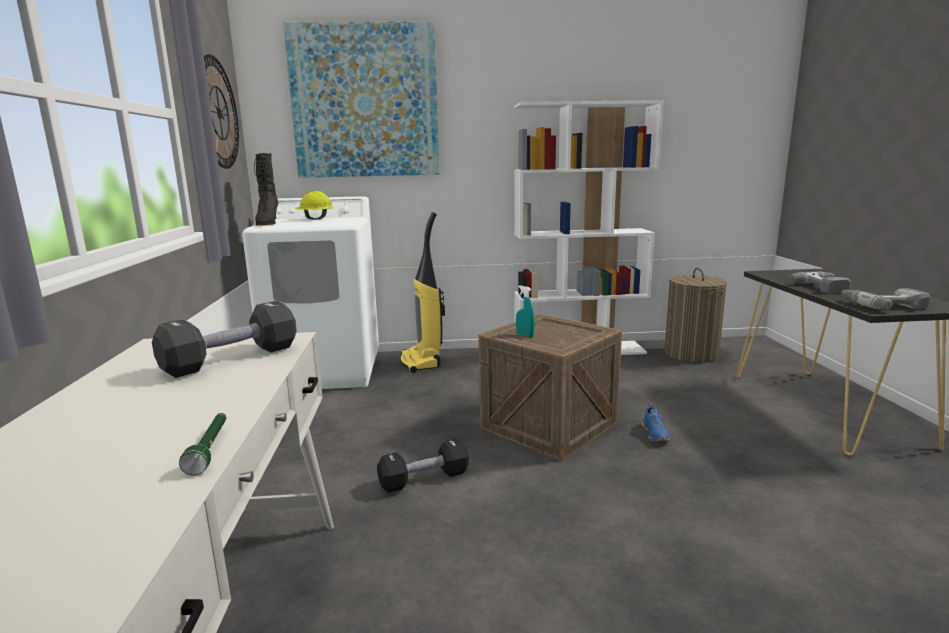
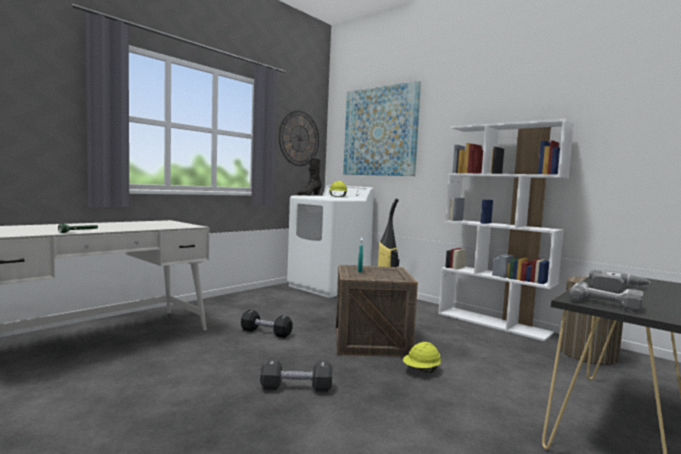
camera: 45 degrees right, 10 degrees down
(232, 359) = (161, 225): black dumbbell -> black dumbbell (296, 388)
(656, 434) = (421, 370): blue shoe -> yellow hard hat

